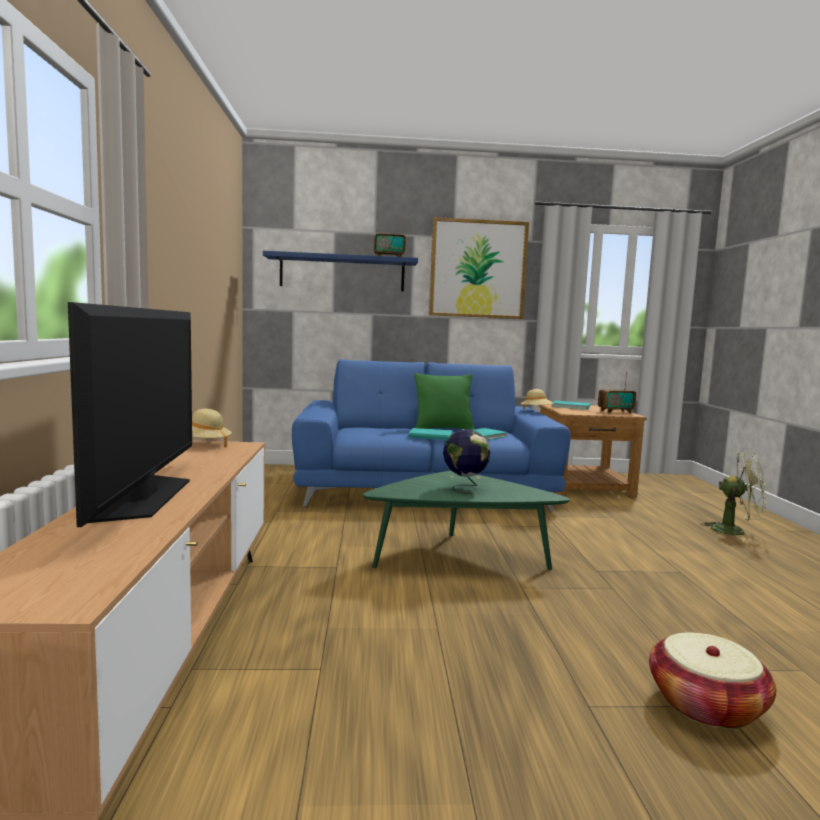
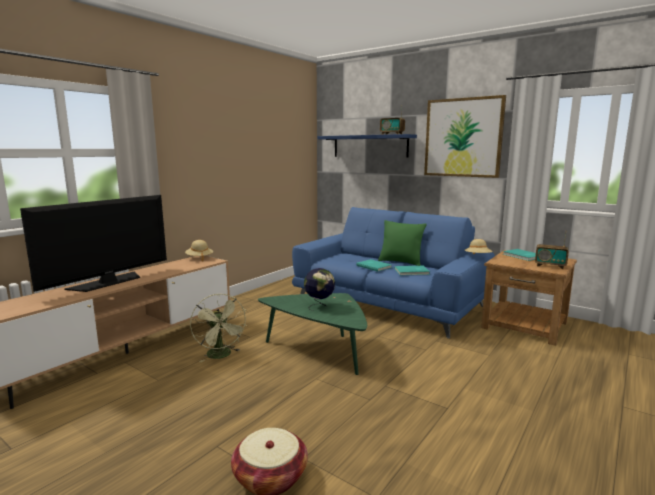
camera: 40 degrees right, 5 degrees up
(735, 531) = (588, 399): green fan -> green fan (221, 356)

